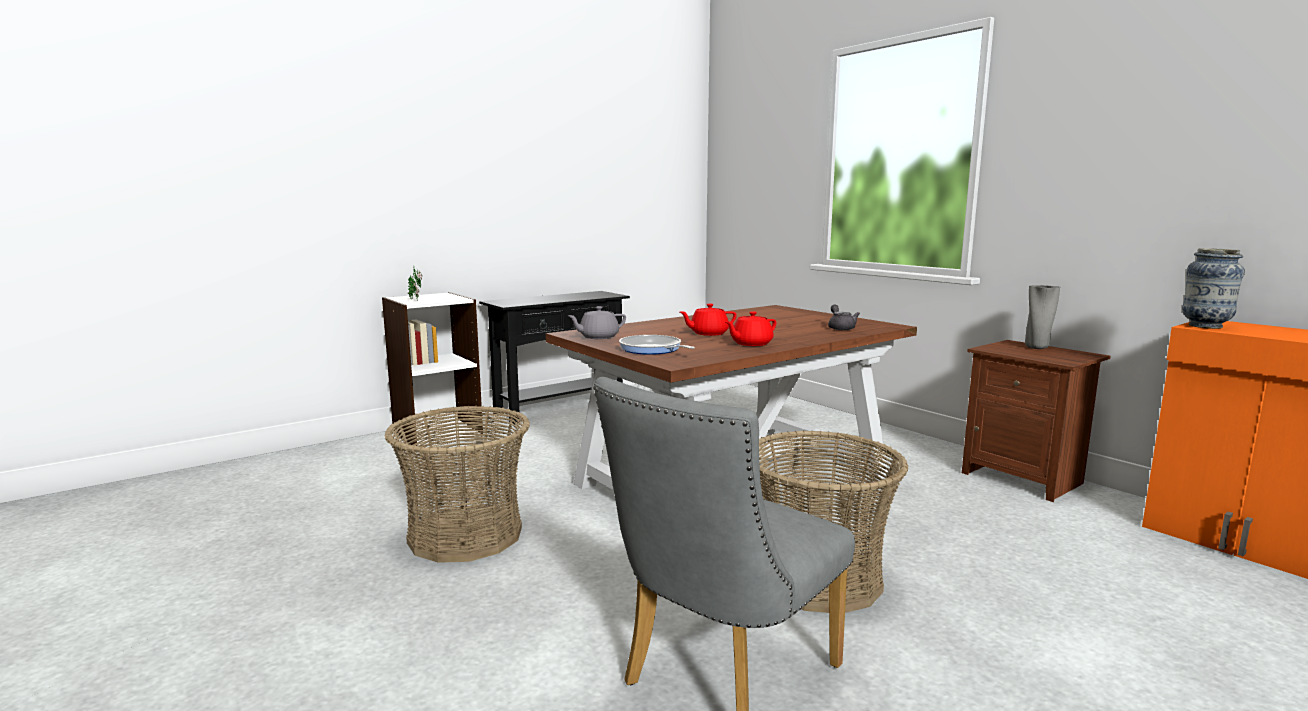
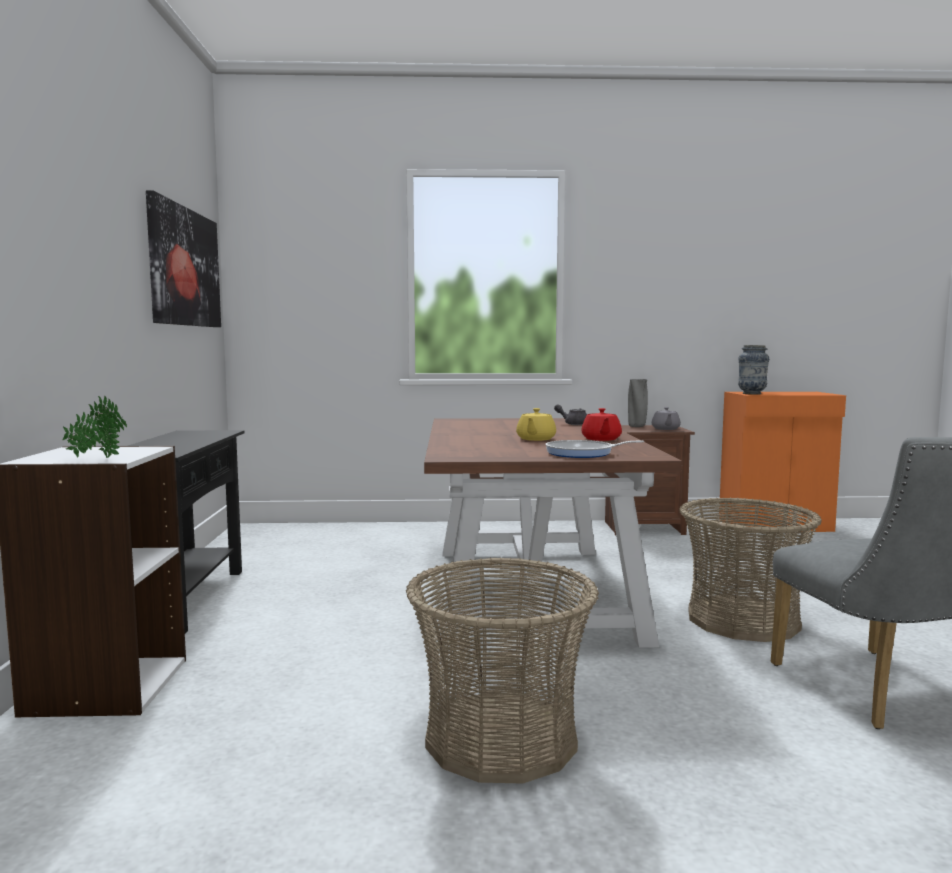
camera: 55 degrees left, 5 degrees down
(598, 337) = (489, 455): grey teapot -> grey teapot (665, 429)
(635, 167) = (184, 267): none -> picture
(708, 333) = (535, 439): red teapot -> yellow teapot

